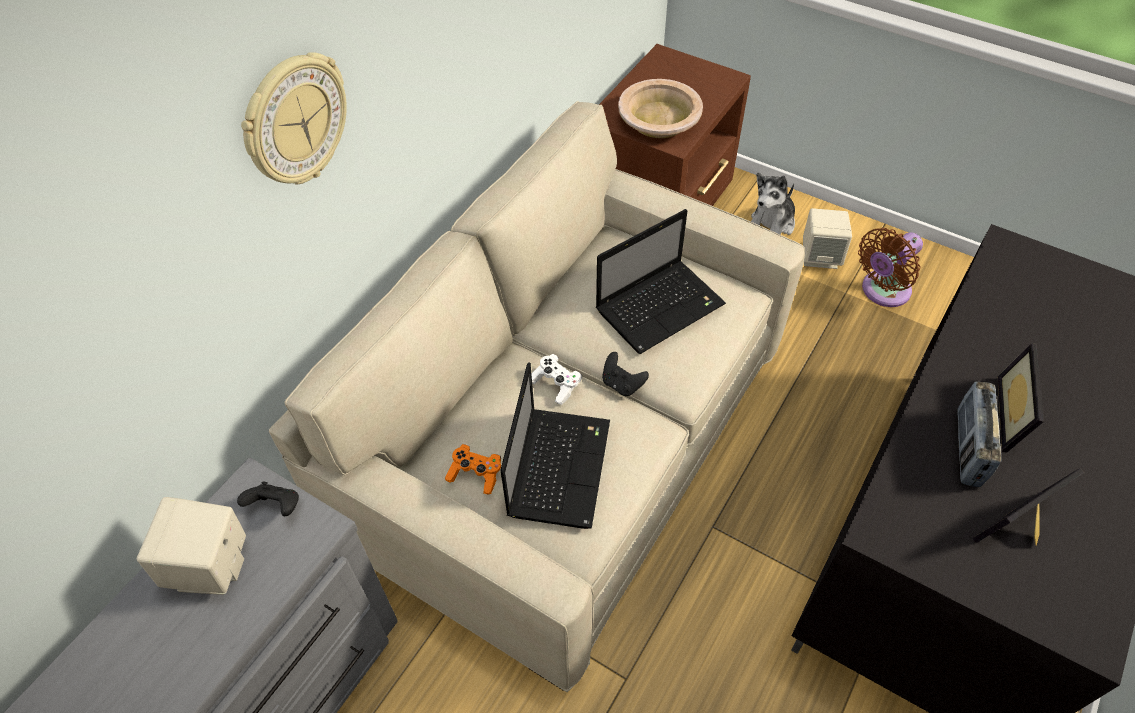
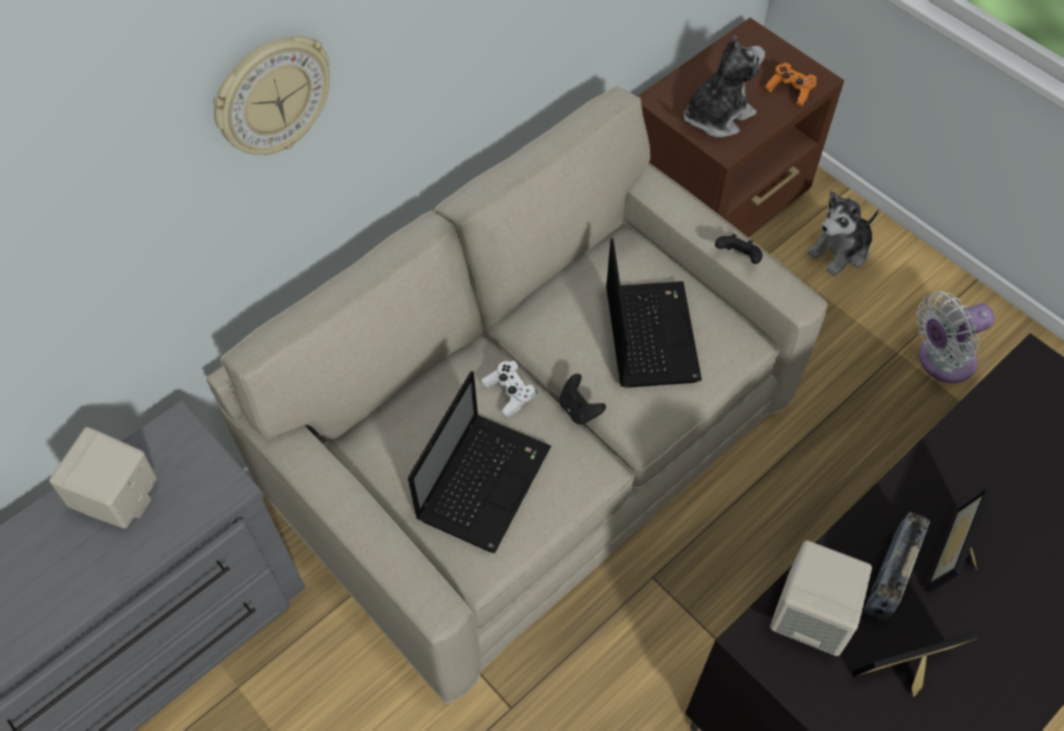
camera: 15 degrees right, 5 degrees up
(276, 507) = (193, 456): black game controller -> black game controller (738, 258)
(475, 474) = (400, 468): orange game controller -> orange game controller (790, 90)
(659, 120) = (717, 116): beige bowl -> plush toy
(661, 306) = (649, 333): laptop -> laptop turned 75 degrees counterclockwise
(820, 256) = (884, 302): beige speaker -> beige speaker (811, 615)
(882, 291) = (941, 361): brown fan -> white fan

